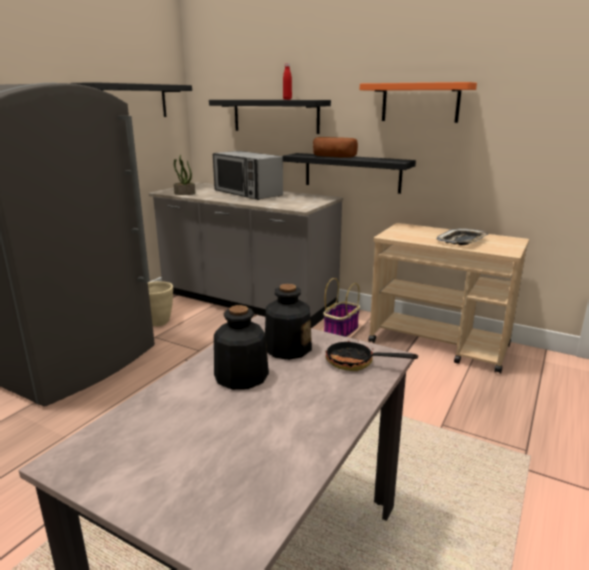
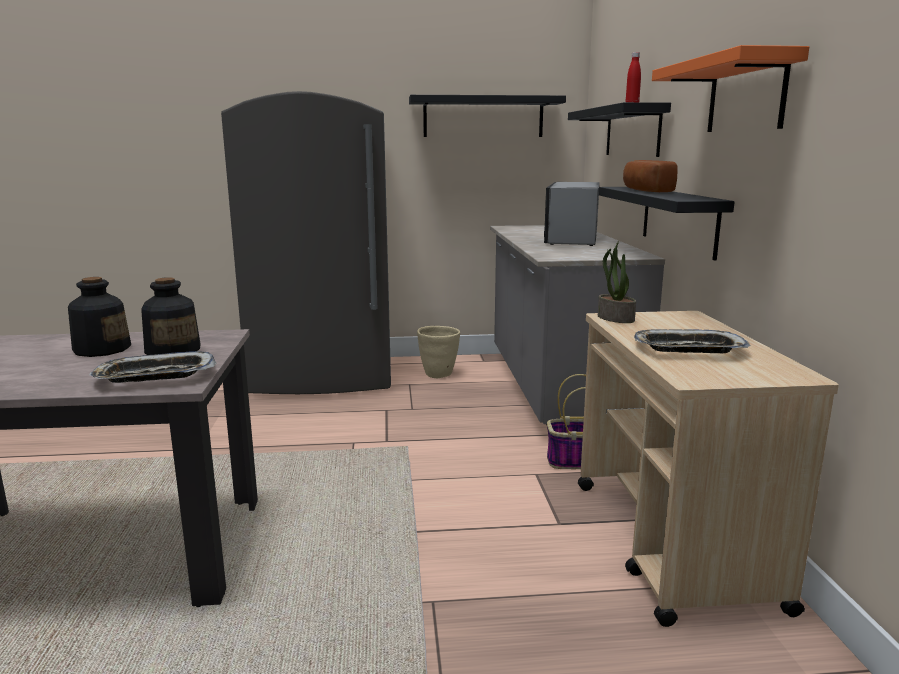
camera: 55 degrees right, 5 degrees down
(184, 194) = (512, 230): potted plant -> potted plant (614, 318)
(357, 363) = (155, 376): frying pan -> tray

